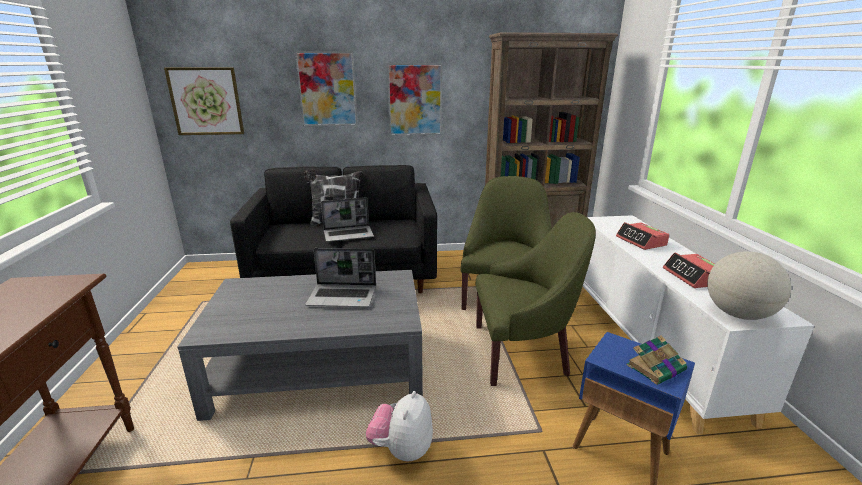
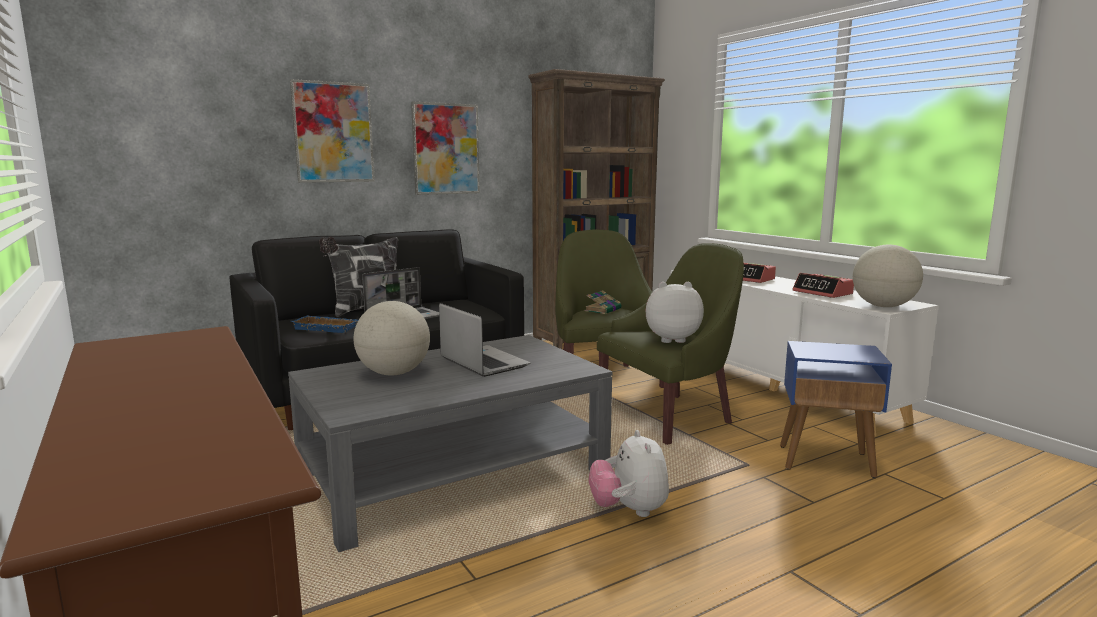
camera: 25 degrees left, 10 degrees down
(206, 101) = (146, 145): picture -> none
(277, 295) = (394, 373): none -> globe
(292, 238) = (327, 328): none -> blue tray
(343, 296) = (482, 362): laptop -> laptop turned 105 degrees counterclockwise
(520, 296) = (671, 339): none -> plush toy
(656, 367) = (853, 352): book -> book (603, 310)

